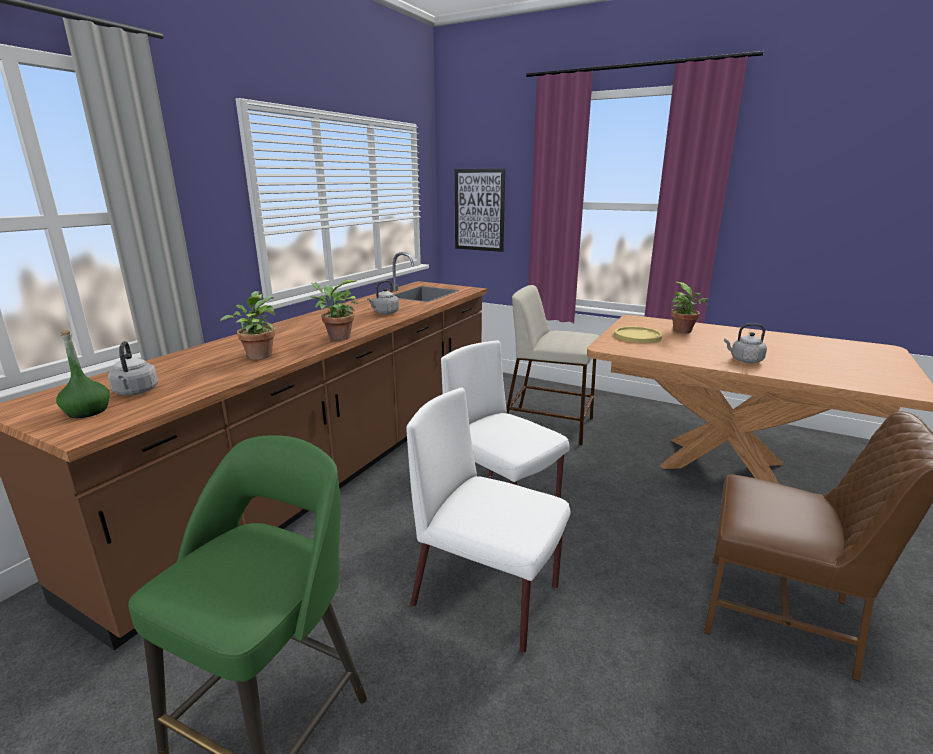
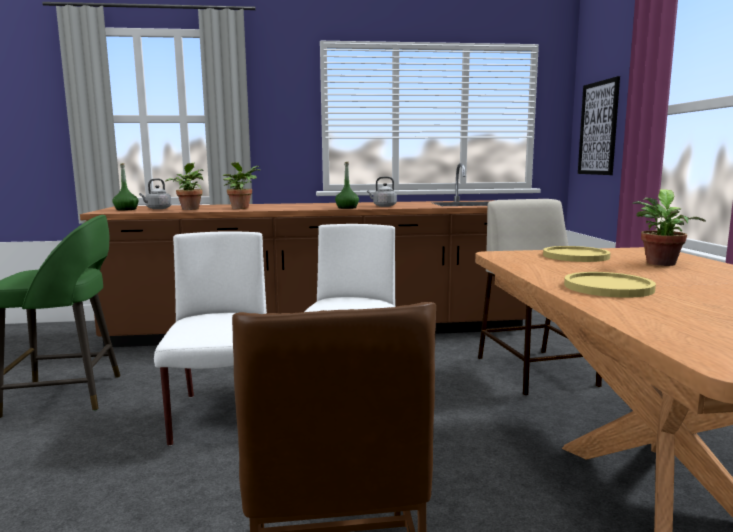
camera: 55 degrees right, 10 degrees down
(337, 337) = (301, 208): potted plant -> potted plant (190, 209)
(373, 324) = (347, 208): none -> green bottle
(744, 360) = (608, 287): grey kettle -> yellow plate

